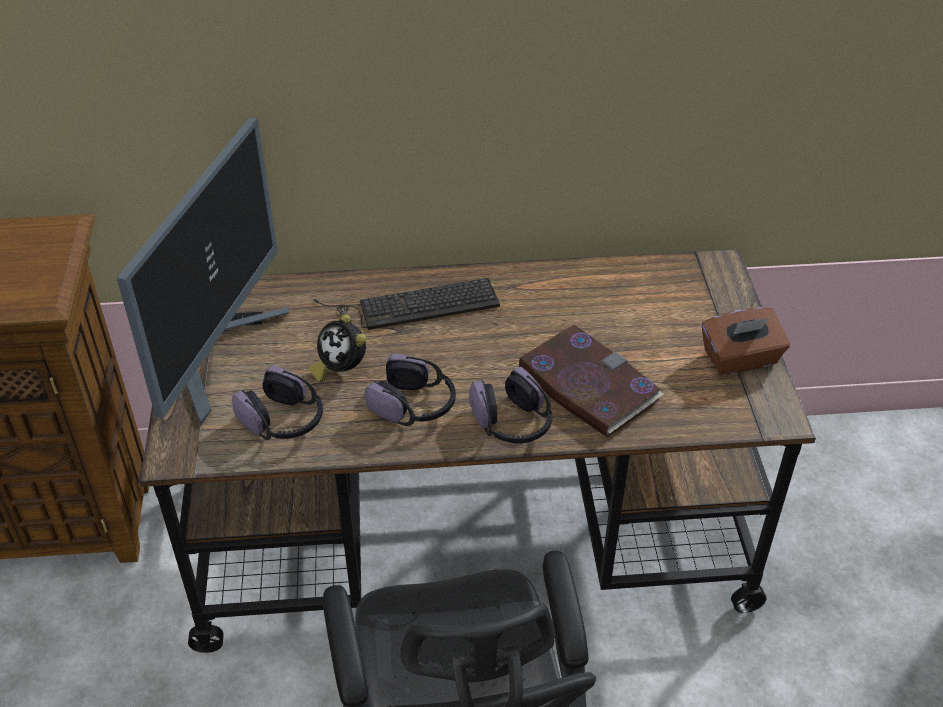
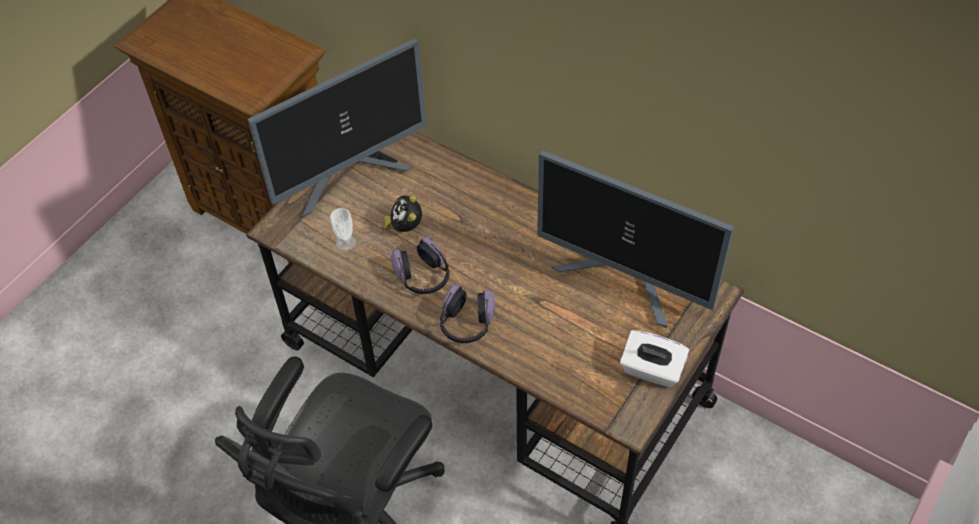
camera: 40 degrees right, 10 degrees up
(284, 421) = (345, 242): headphones -> cup
(411, 306) = (485, 207): keyboard -> none
(587, 385) = (535, 326): book -> none
(626, 297) = (625, 280): none -> monitor
(740, 359) = (651, 370): brown tissue box -> white tissue box

